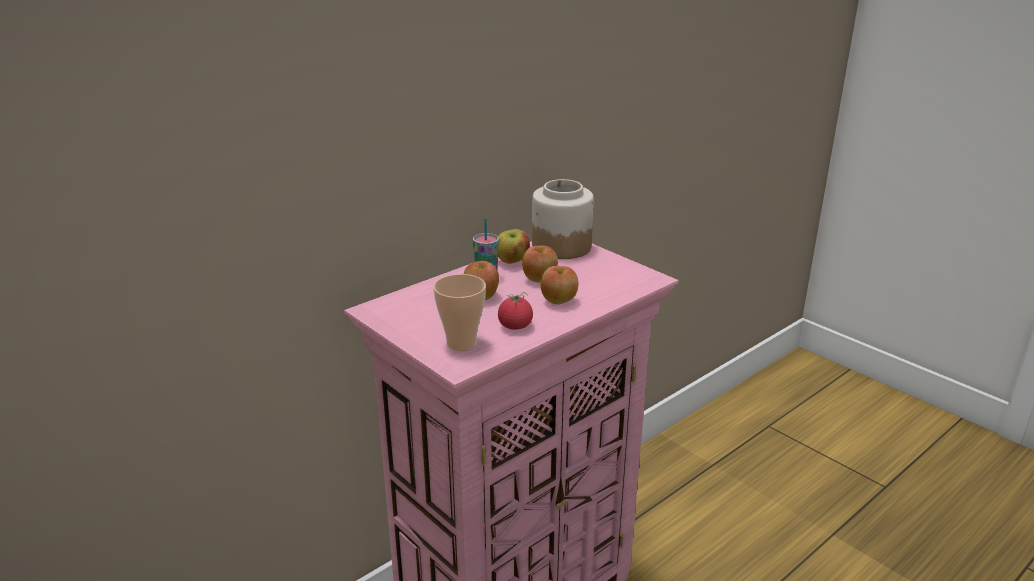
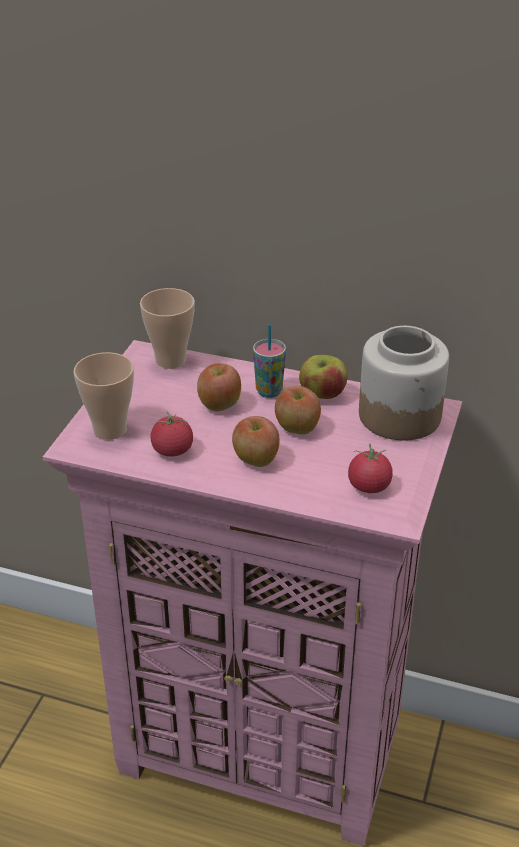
camera: 60 degrees right, 10 degrees up
(401, 299) = (170, 360): none -> cup
(622, 275) = (369, 486): none -> tomato

